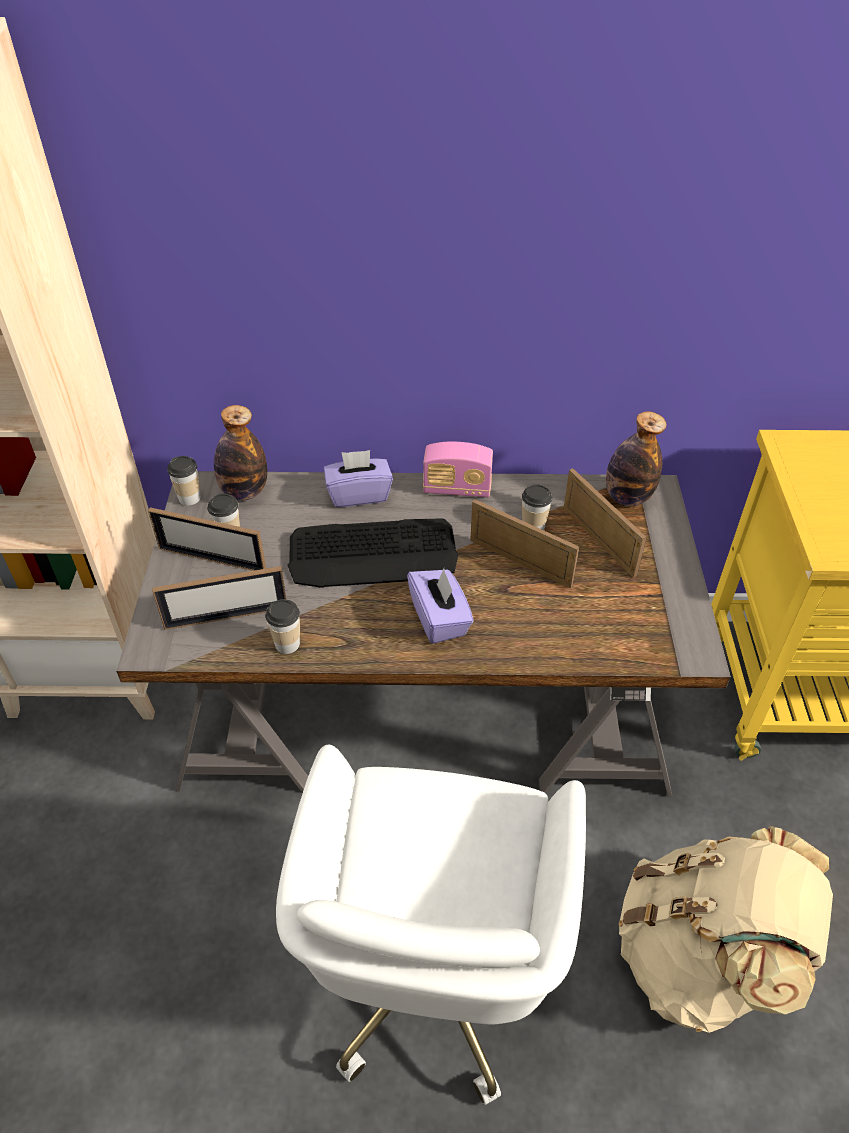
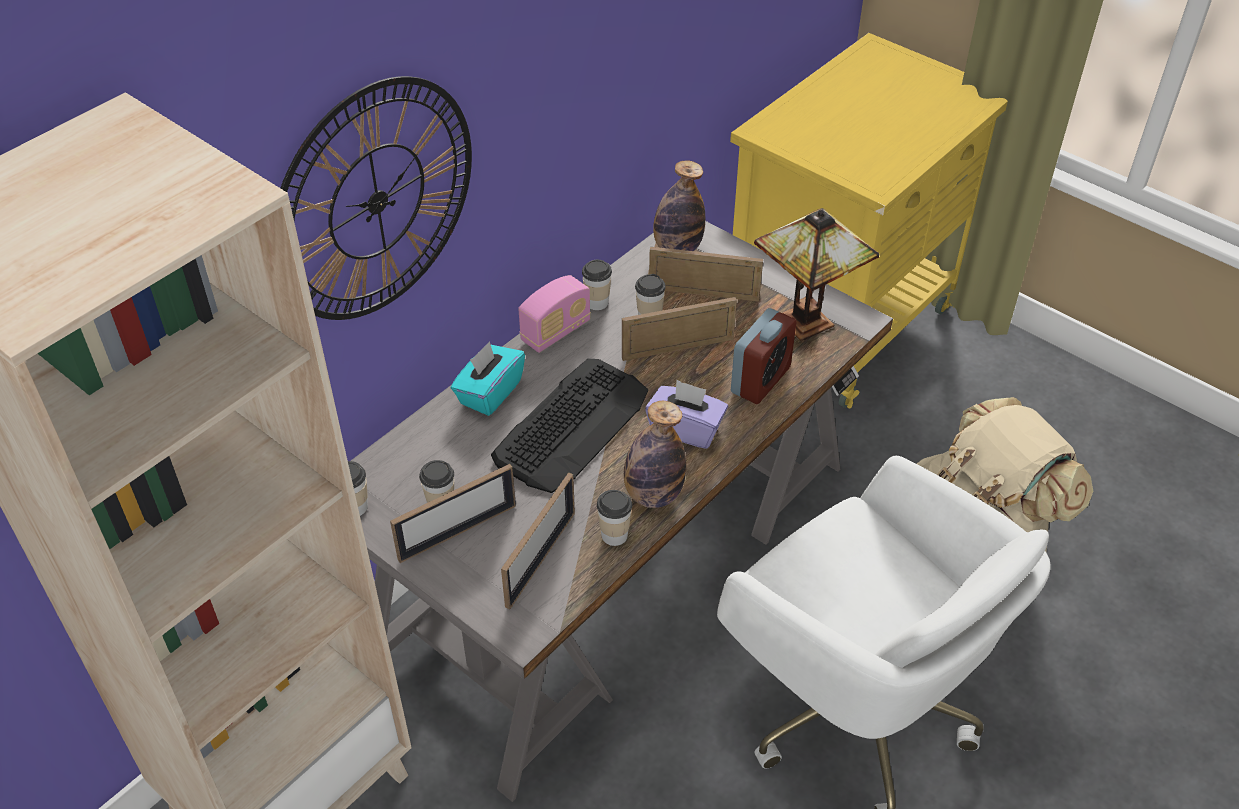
camera: 50 degrees left, 0 degrees up
(244, 492) = (393, 464): bottle -> bottle (653, 495)
(283, 261) = (376, 201): none -> wall clock
(359, 494) = (489, 393): purple tissue box -> turquoise tissue box
(513, 491) = (597, 302): none -> cup
(545, 632) = (760, 380): none -> alarm clock
(650, 624) = (809, 323): none -> table lamp

